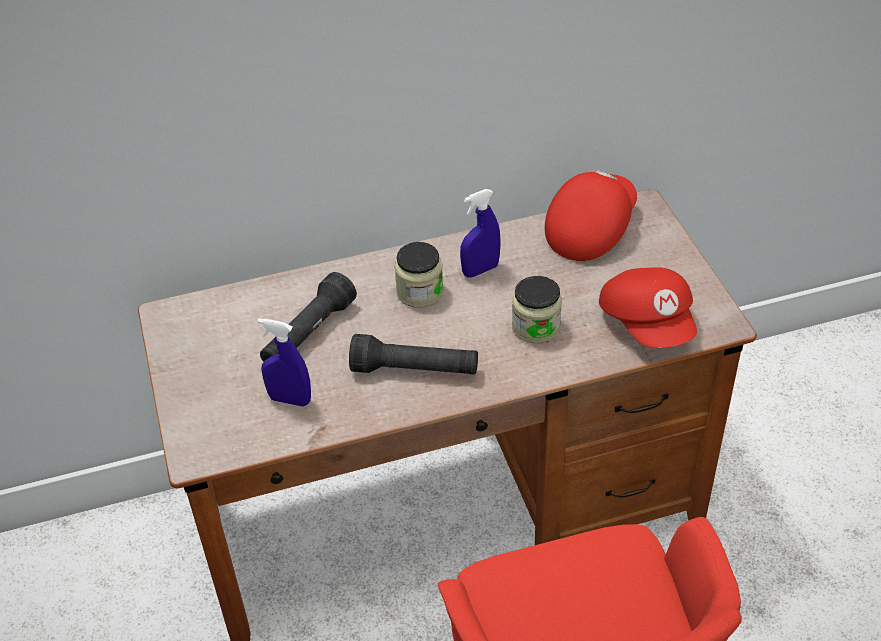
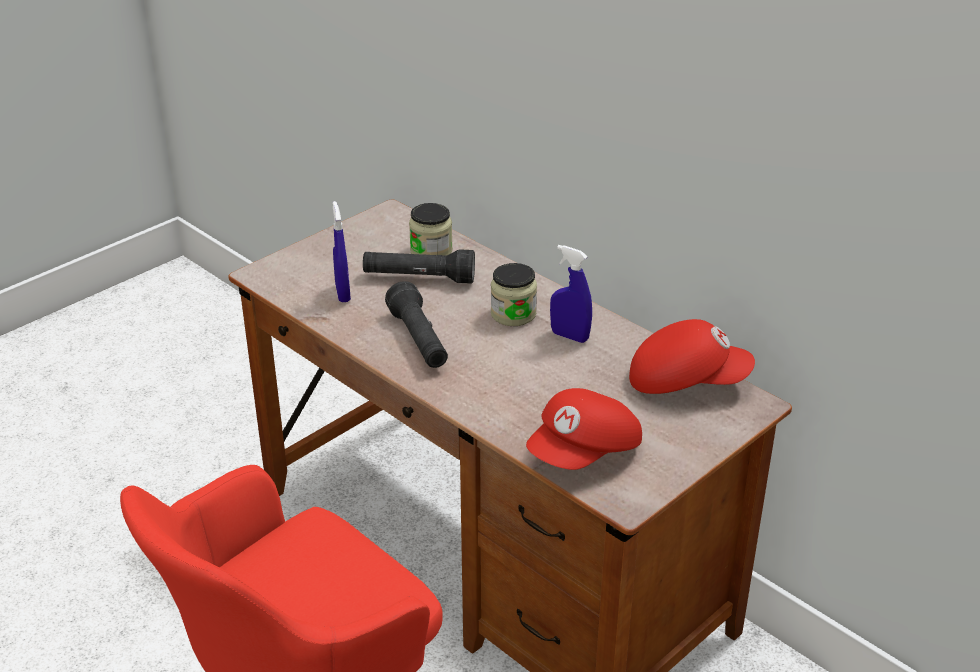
camera: 60 degrees right, 10 degrees down
(536, 327) = (523, 388): jar -> jar (431, 251)

